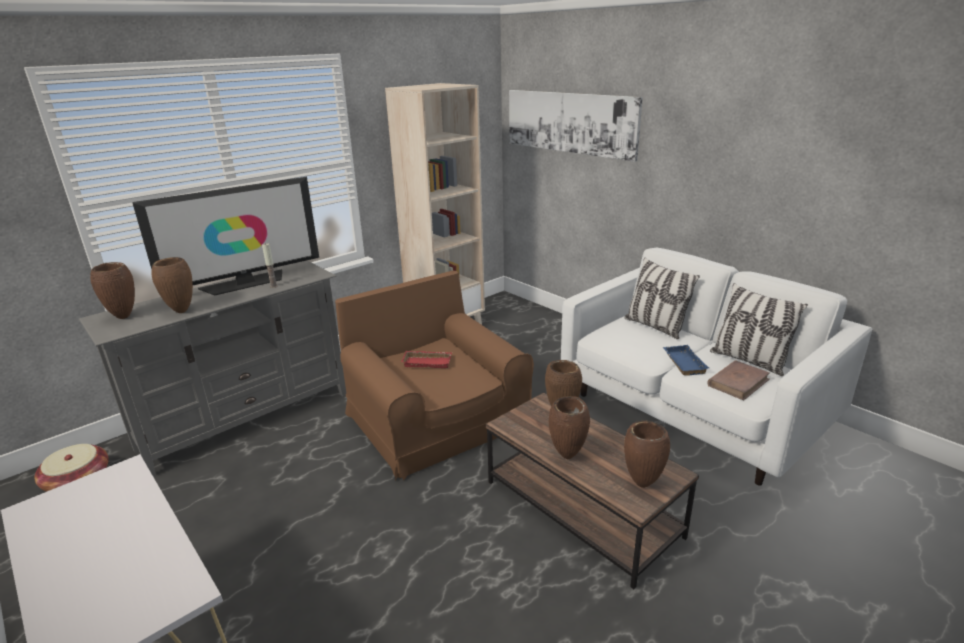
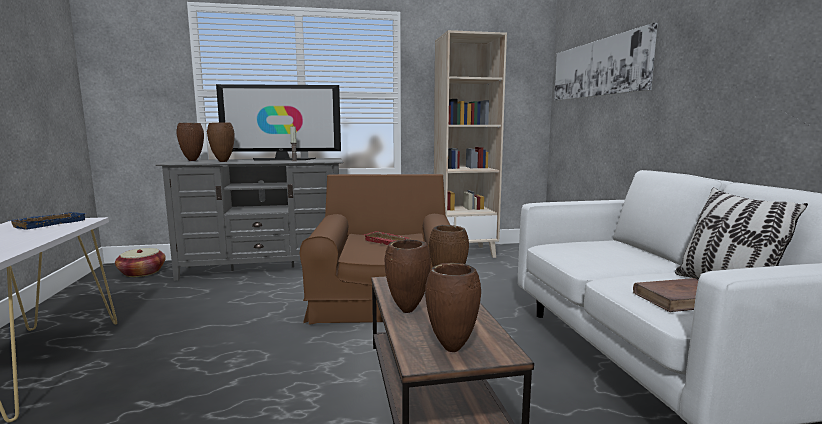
camera: 30 degrees right, 15 degrees down
(655, 327) = (628, 250): pillow -> none
(682, 363) = (624, 274): blue tray -> blue tray (49, 223)

